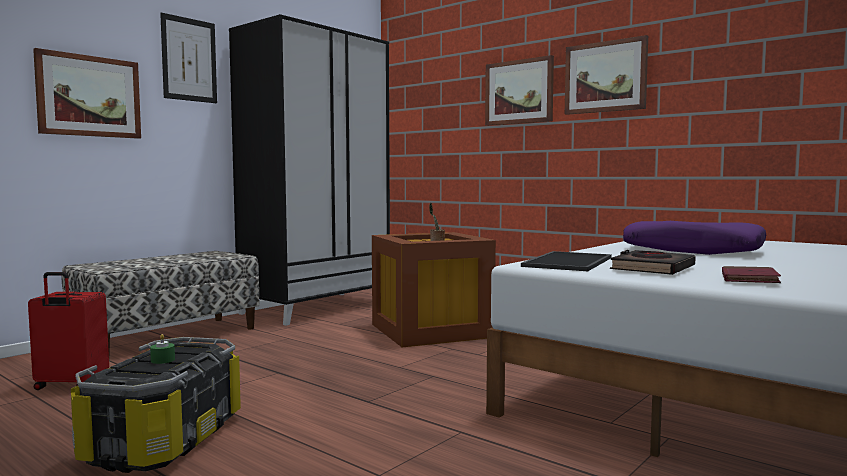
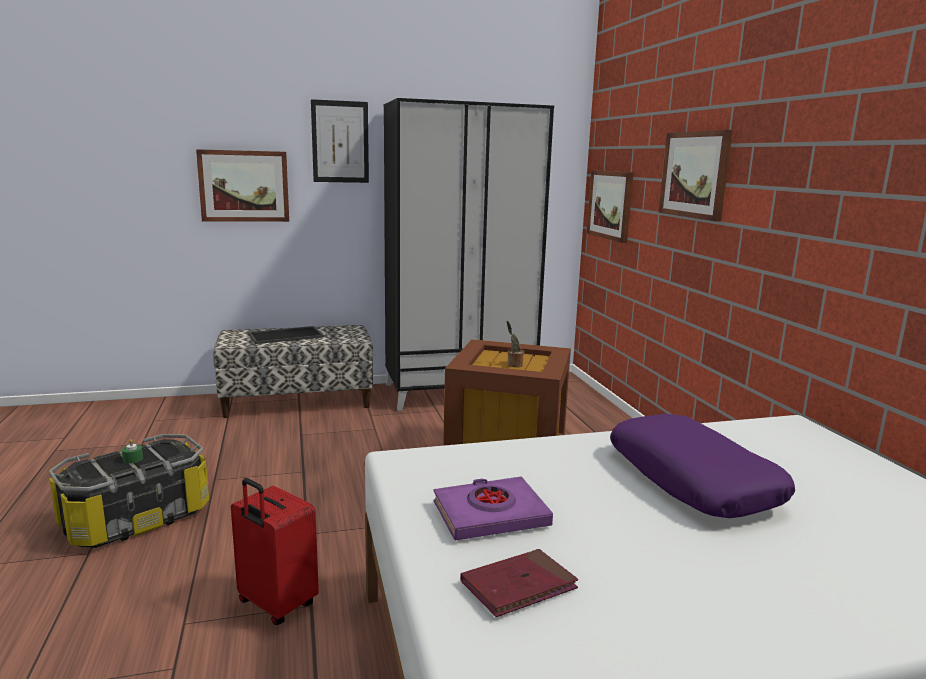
camera: 35 degrees right, 10 degrees up
(70, 385) = (172, 438): red suitcase -> red suitcase (275, 605)
(567, 262) = (456, 464): tray -> tray (286, 335)
(605, 77) = (781, 170): picture -> picture (610, 205)
(652, 269) = (490, 515): black book -> purple book

